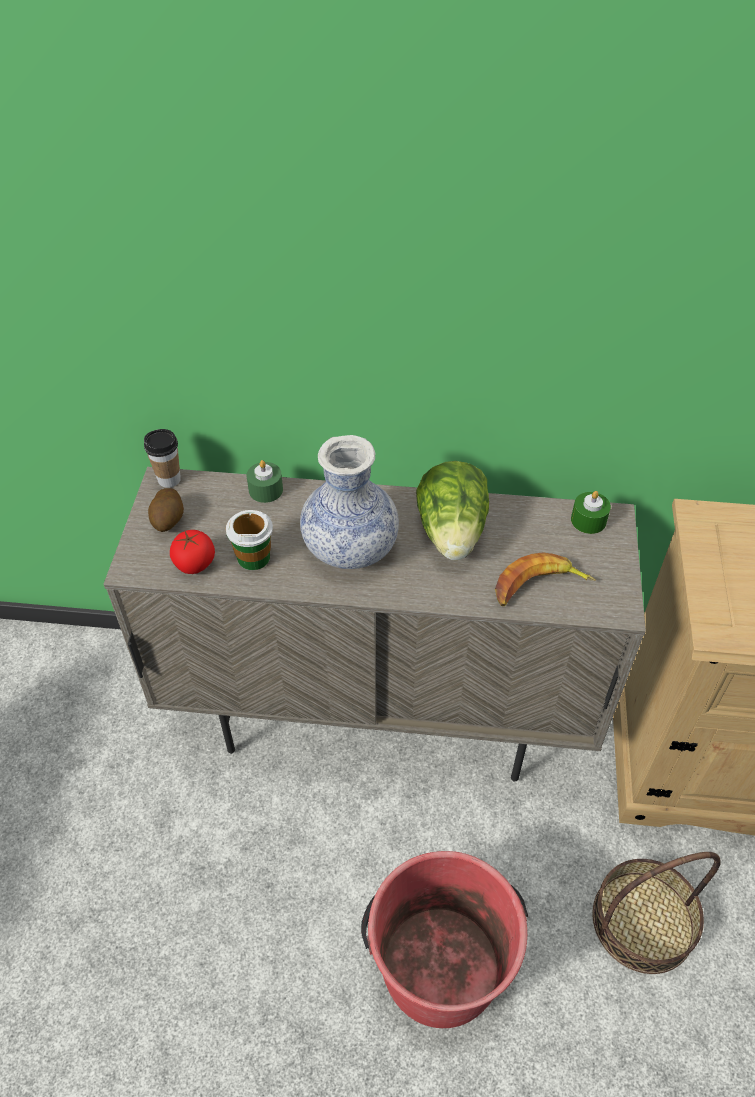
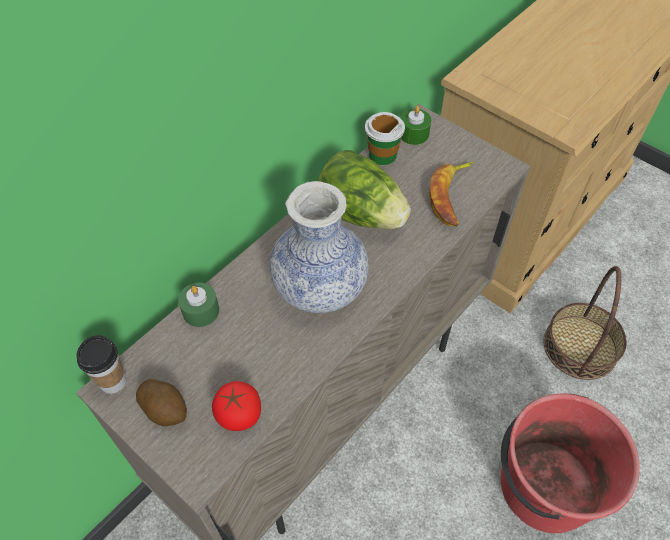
camera: 55 degrees left, 5 degrees up
(253, 557) = (271, 362): cup -> cup (382, 155)

